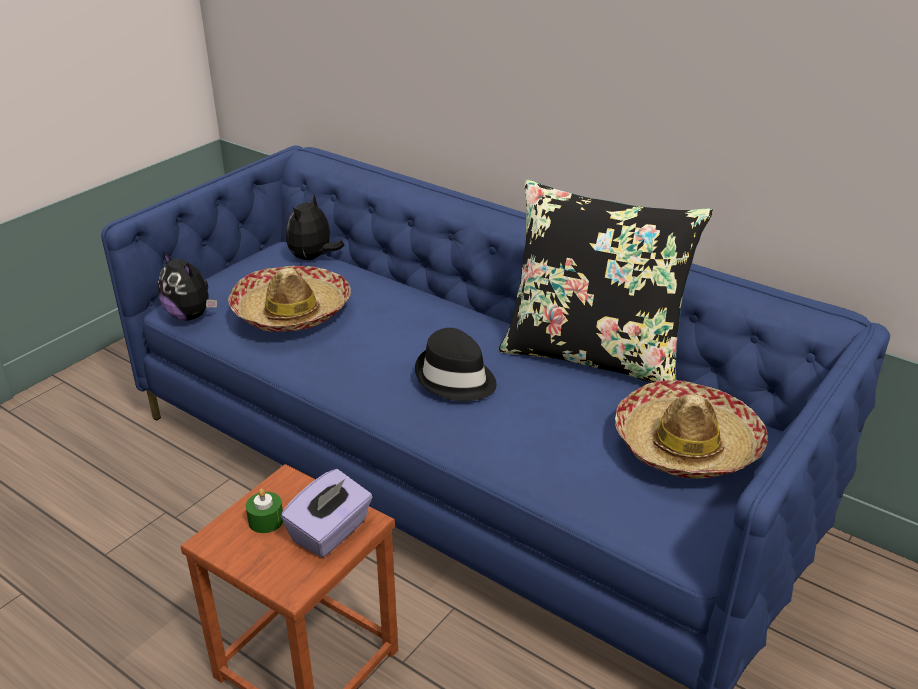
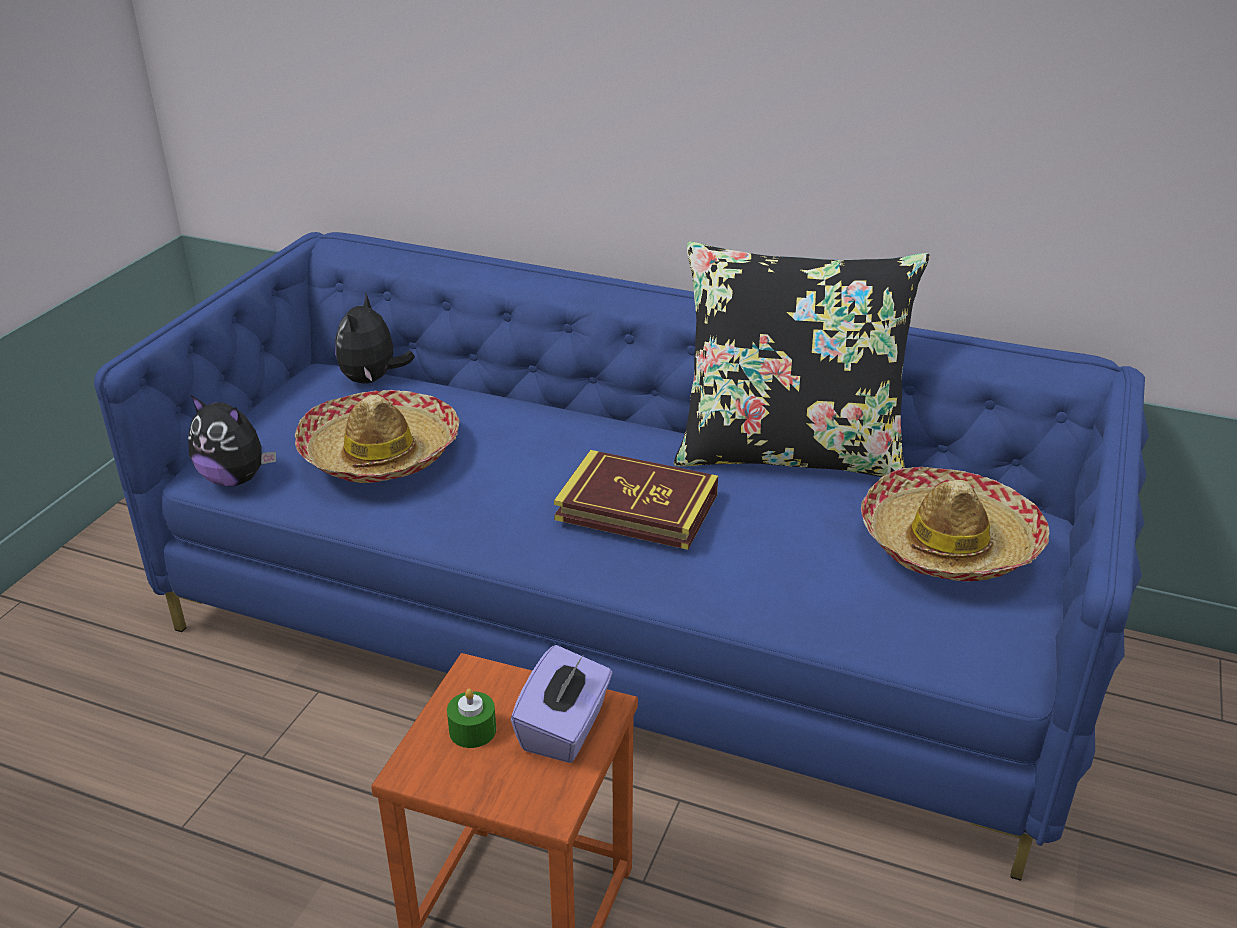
camera: 15 degrees left, 0 degrees up
(455, 378) = (637, 507): black hat -> book

